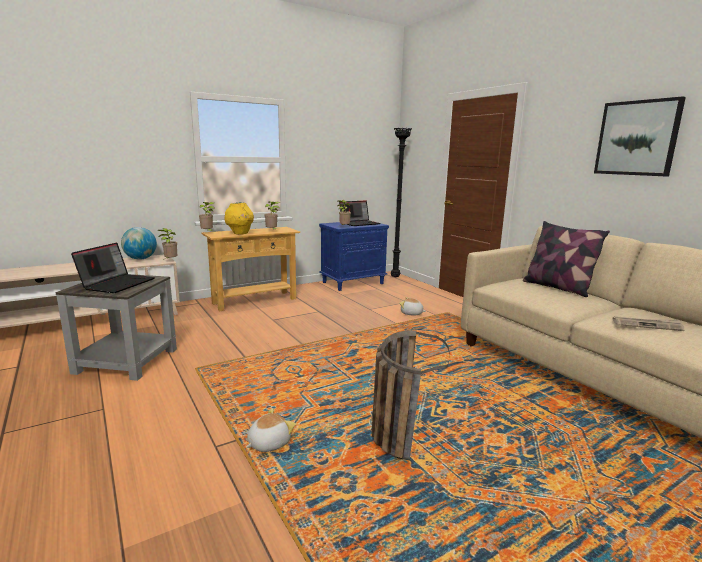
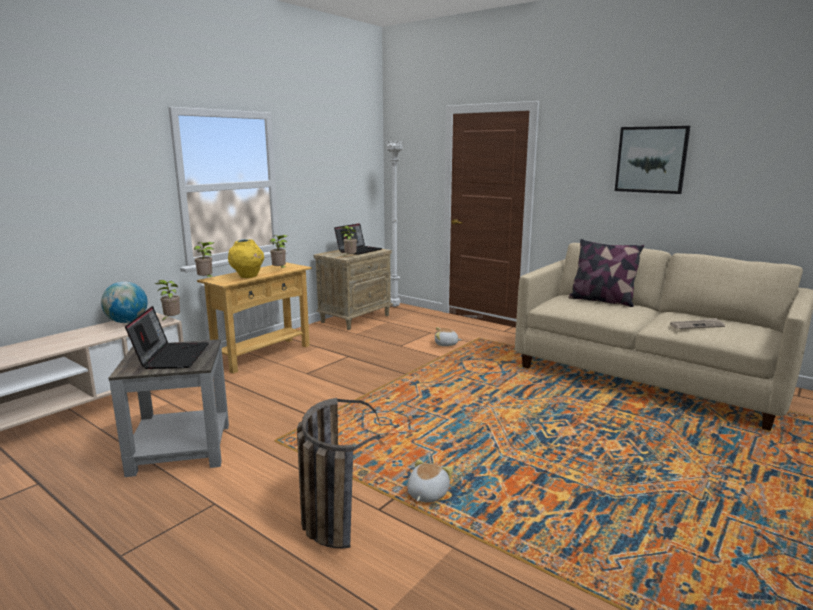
camera: 20 degrees left, 0 degrees up
(353, 283) = (355, 318): blue nightstand -> beige nightstand
(395, 277) = (395, 306): black floor lamp -> white floor lamp
(397, 430) = (529, 456): basket -> basket (330, 515)

